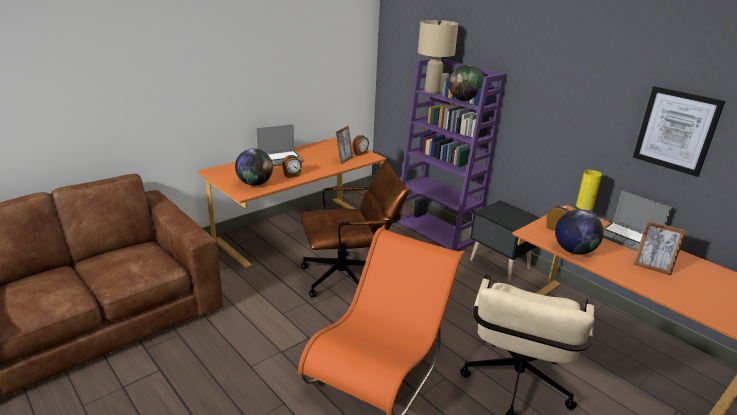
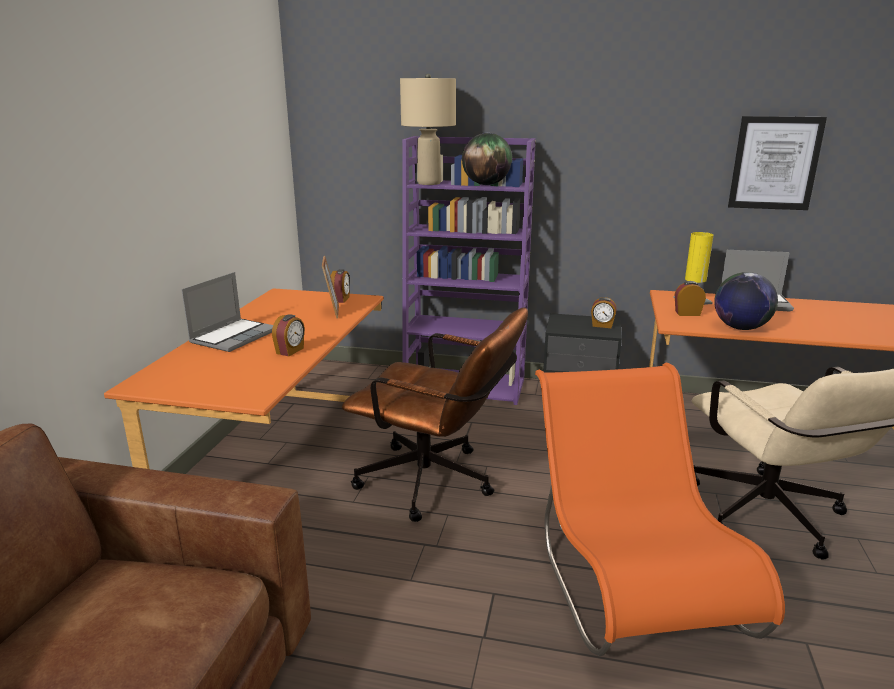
camera: 35 degrees left, 5 degrees down
(255, 184) = (249, 379): globe -> none
(350, 277) = (437, 483): brown office chair -> brown office chair turned 75 degrees clockwise
(520, 219) = (602, 325): none -> alarm clock
(652, 267) = (817, 320): picture frame -> none

